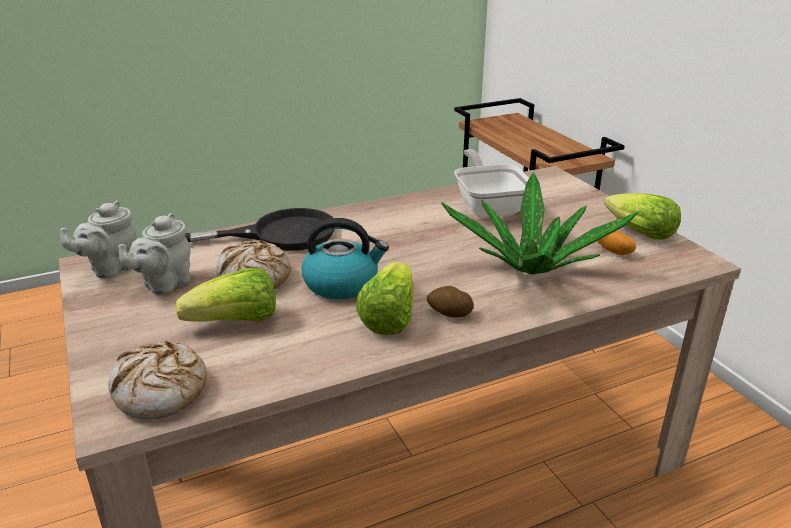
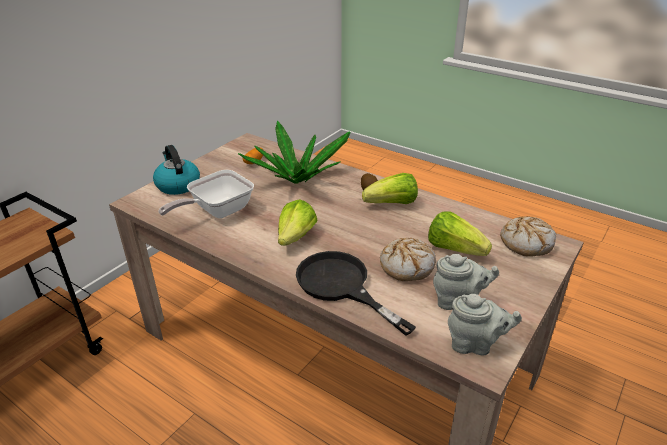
camera: 120 degrees left, 5 degrees up
(342, 283) = (377, 230): kettle -> kettle (177, 185)
(639, 233) = (223, 158): lettuce -> lettuce (296, 237)

